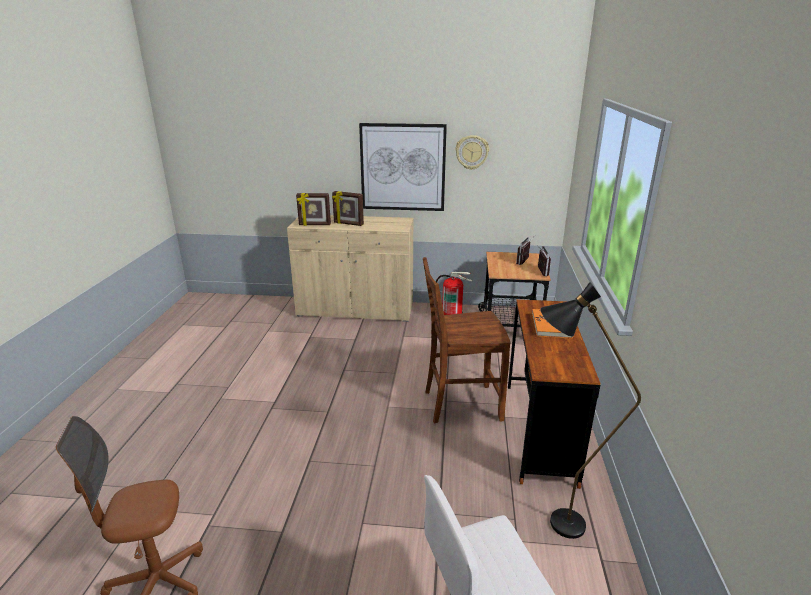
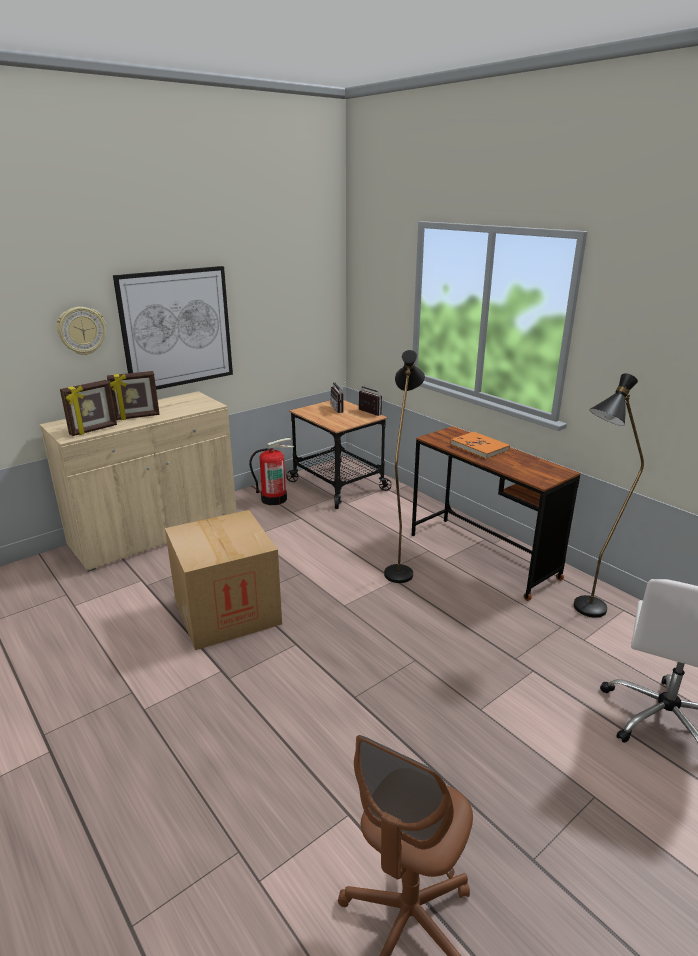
camera: 45 degrees left, 0 degrees up
(323, 372) = (227, 611): none -> cardboard box
(460, 404) = (399, 568): brown chair -> black floor lamp
(472, 152) = (253, 297): wall clock -> wall clock (81, 330)

